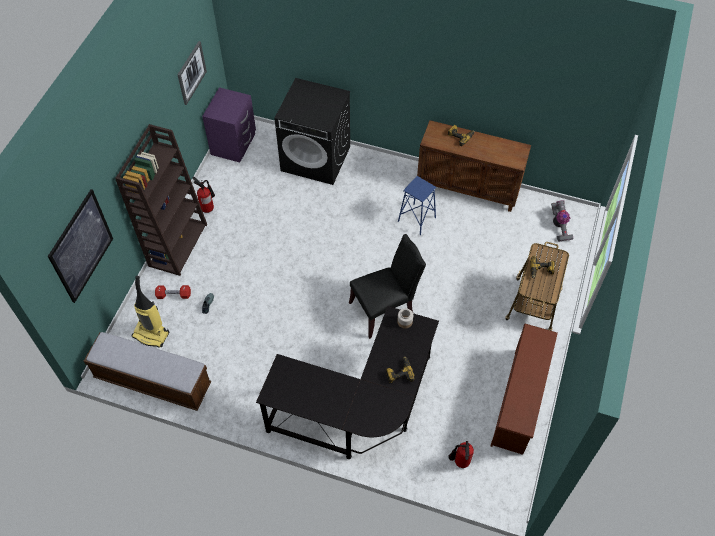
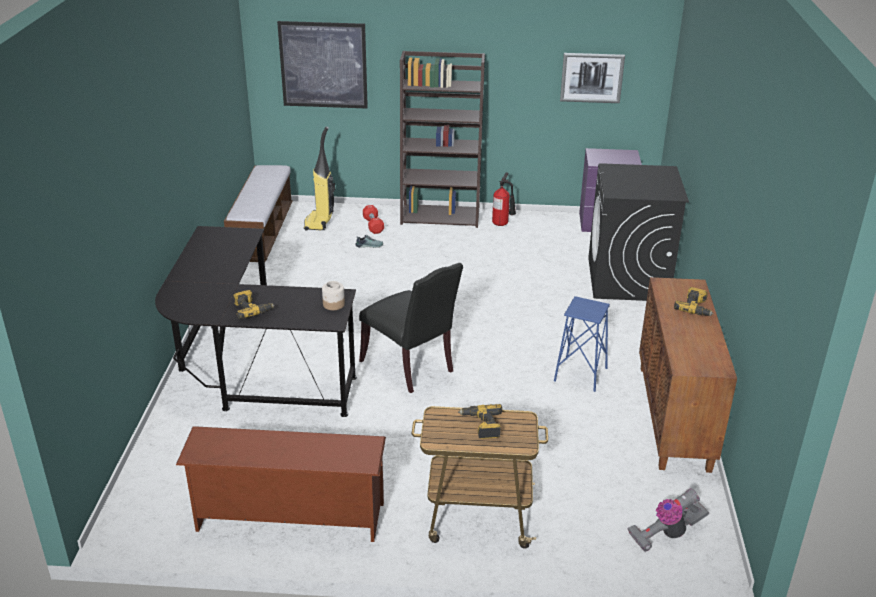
camera: 75 degrees right, 25 degrees down
(459, 462) = (178, 465): fire extinguisher -> none

